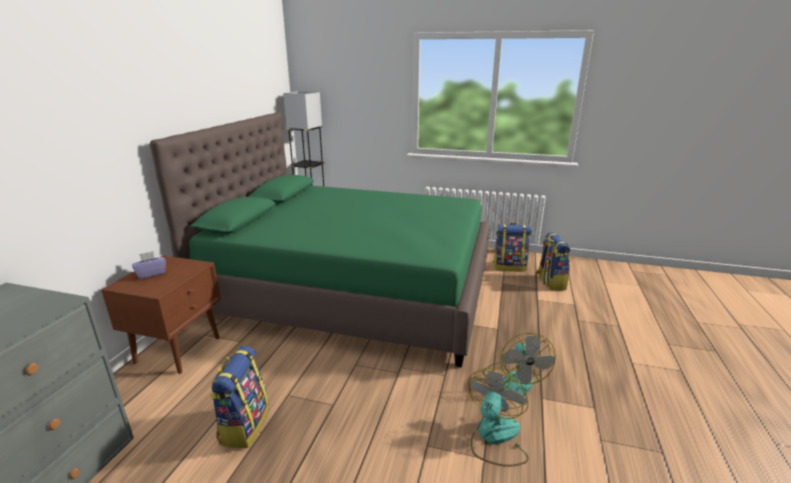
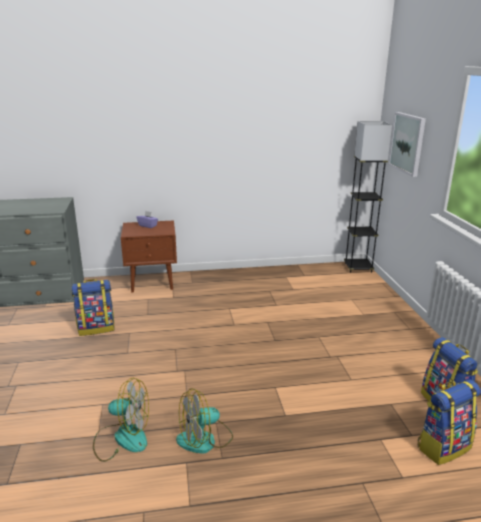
camera: 65 degrees right, 0 degrees up
(347, 105) = (407, 143): none -> picture
(353, 288) = (281, 316): green bed -> none

